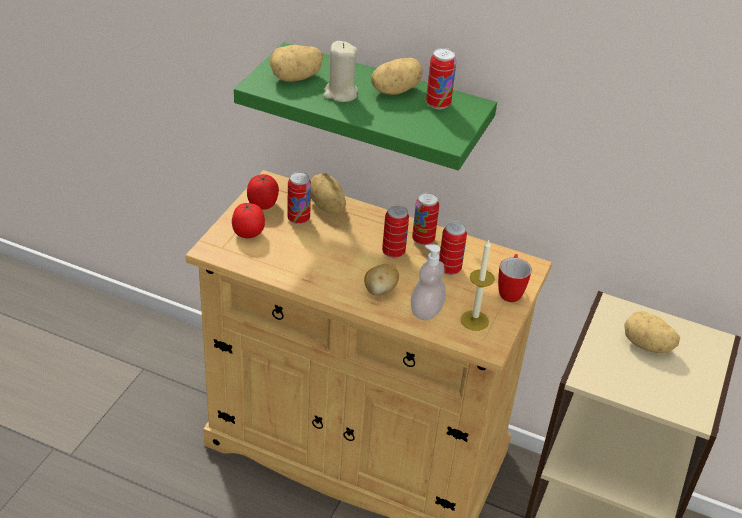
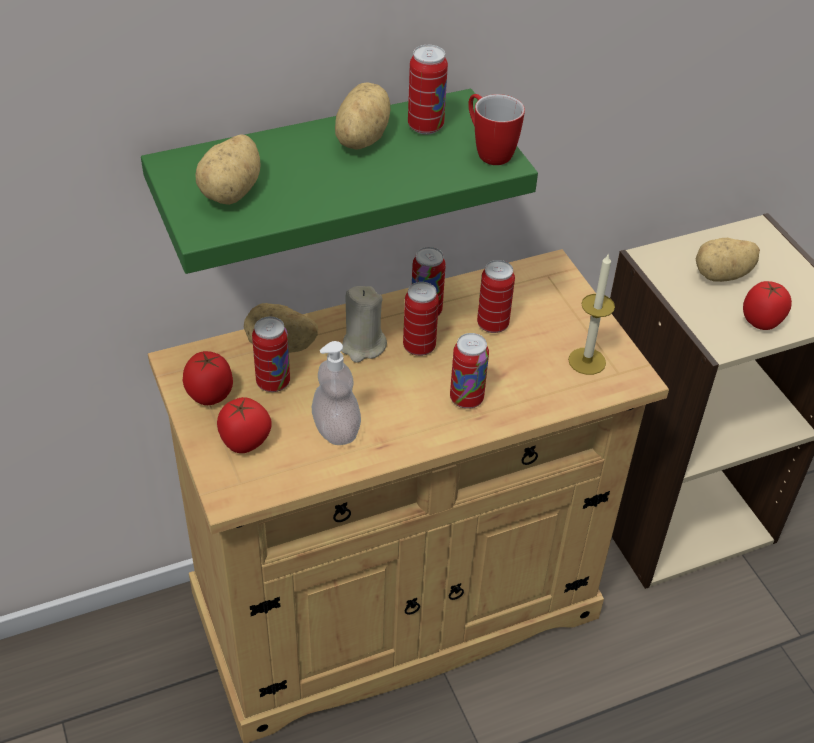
camera: 45 degrees left, 5 degrees up
(340, 94) = (312, 179): beige candle -> beige candle (363, 346)
(380, 290) = (466, 399): potato -> can
(426, 311) = (535, 385): soap dispenser -> soap dispenser (336, 430)
(510, 291) = (572, 306): mug -> mug (488, 151)
(631, 384) = (761, 322): none -> tomato

